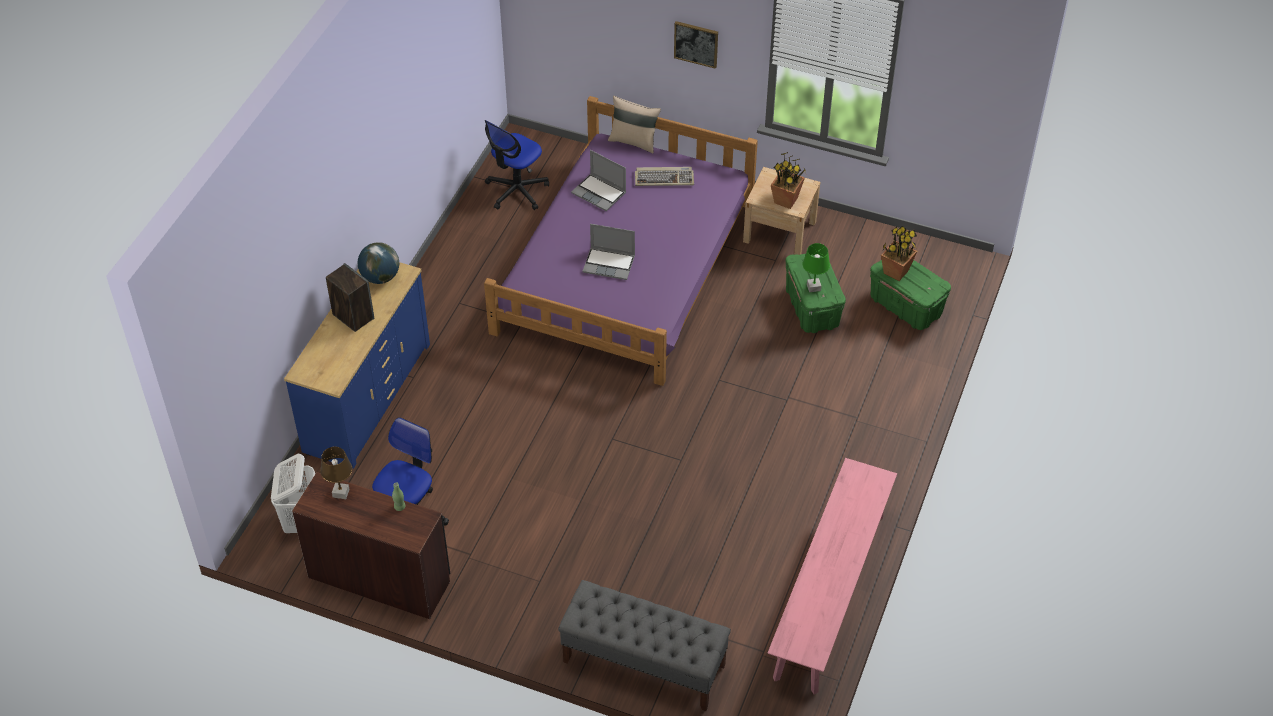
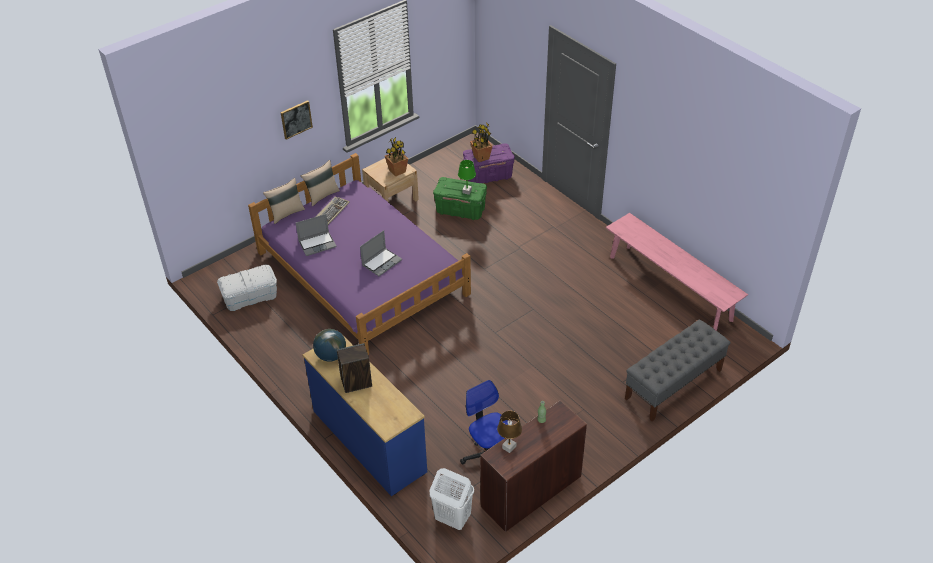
camera: 60 degrees left, 5 degrees down
(516, 191) = (250, 297): office chair -> white storage box
(689, 156) = (322, 195): none -> beige pillow
(906, 306) = (488, 176): green storage box -> purple storage box

